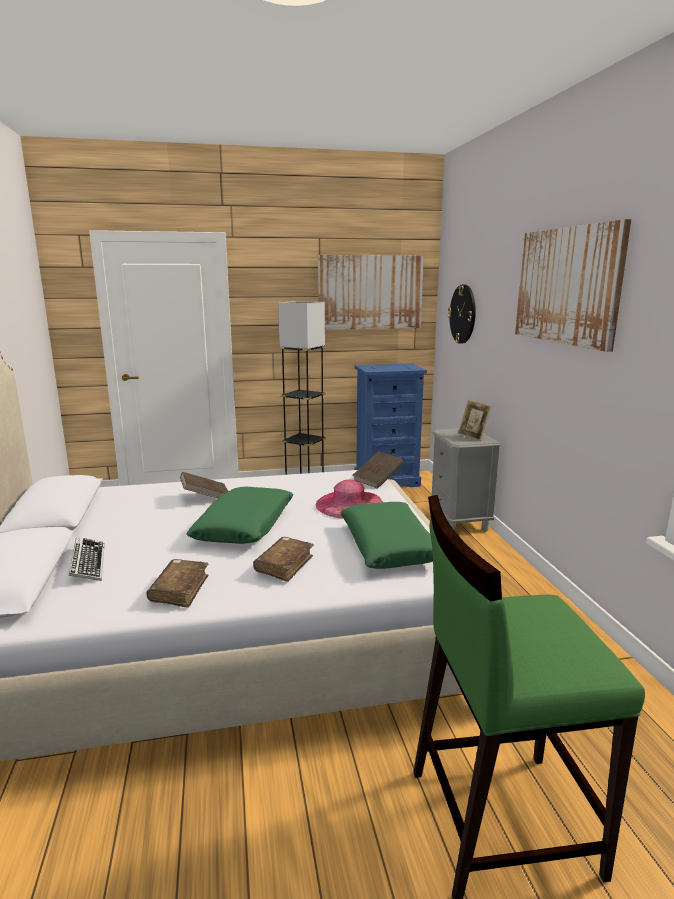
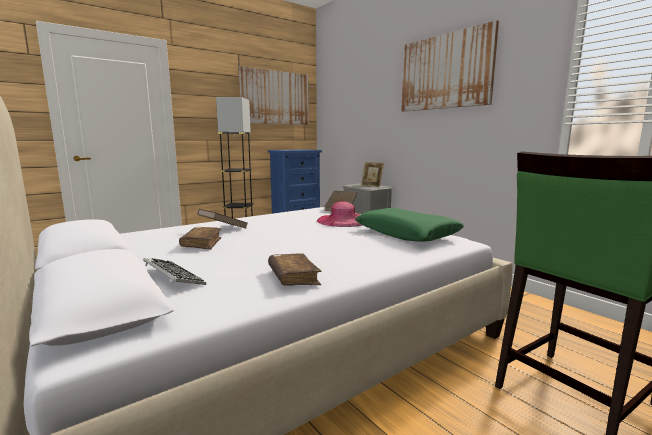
camera: 25 degrees left, 5 degrees down
(245, 526) = (285, 238): green pillow -> none
(284, 565) = (355, 251): brown book -> brown book (202, 244)
(463, 314) = (345, 110): wall clock -> none

